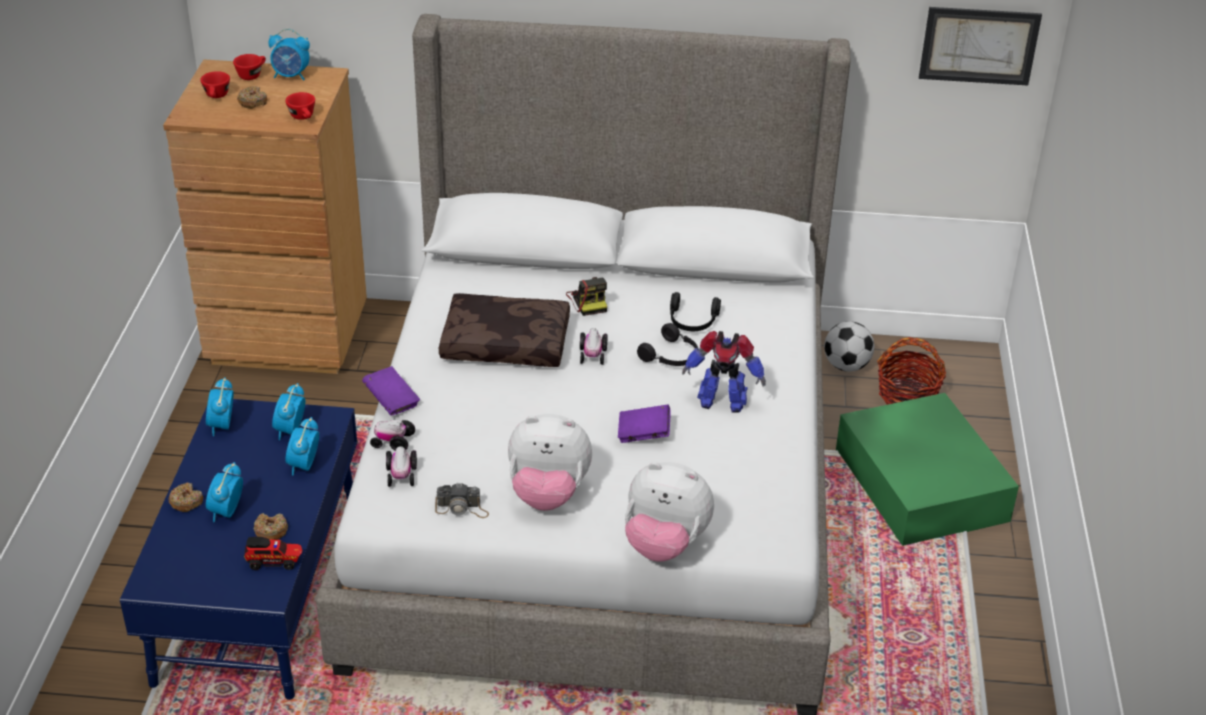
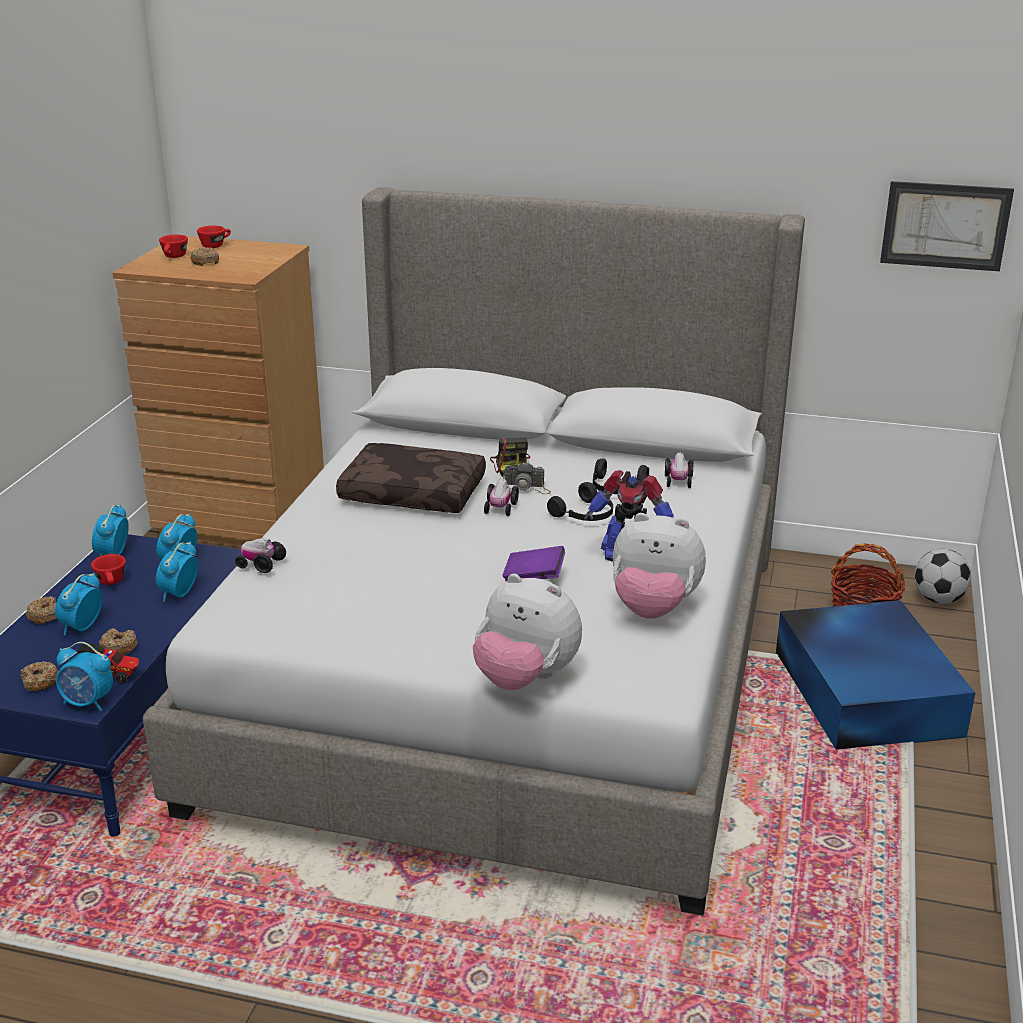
camera: 10 degrees right, 10 degrees down
(213, 575) = (40, 682): none -> donut
(291, 76) = (252, 247): alarm clock -> alarm clock (88, 703)
(304, 117) = (248, 273): red cup -> red cup (112, 582)
(392, 402) = (275, 532): purple book -> none
(401, 475) = (256, 592): toy car -> toy car (678, 481)
(462, 509) = (310, 627): camera -> camera (527, 487)
(548, 494) = (409, 622): plush toy -> plush toy (653, 609)
(847, 366) = (801, 581): football -> football (939, 599)
(920, 482) = (866, 691): green storage box -> blue storage box

